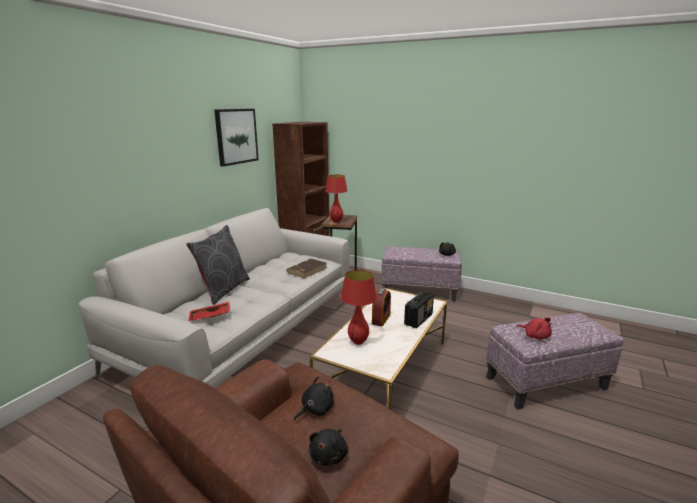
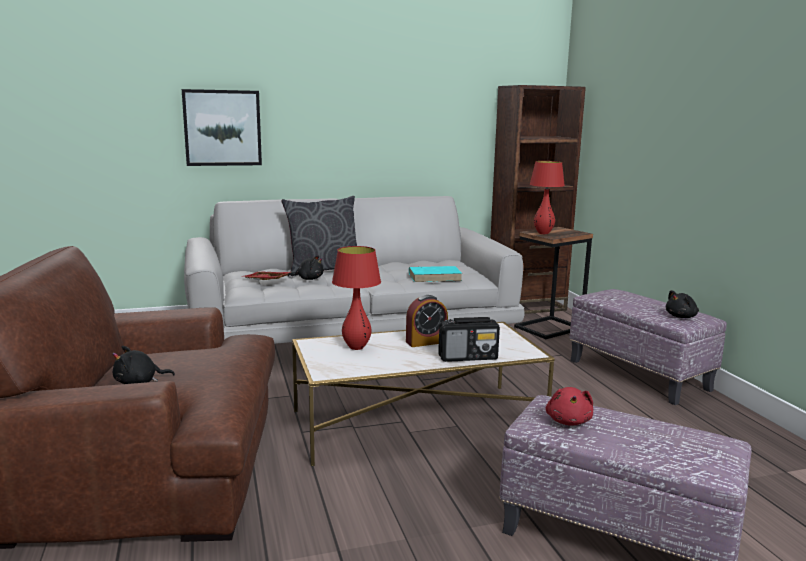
camera: 45 degrees right, 5 degrees down
(236, 136) = (429, 97): picture -> picture (222, 128)
(307, 270) = (435, 277): brown book -> turquoise book
(315, 409) = (193, 357): black plush toy -> black plush toy (308, 279)

